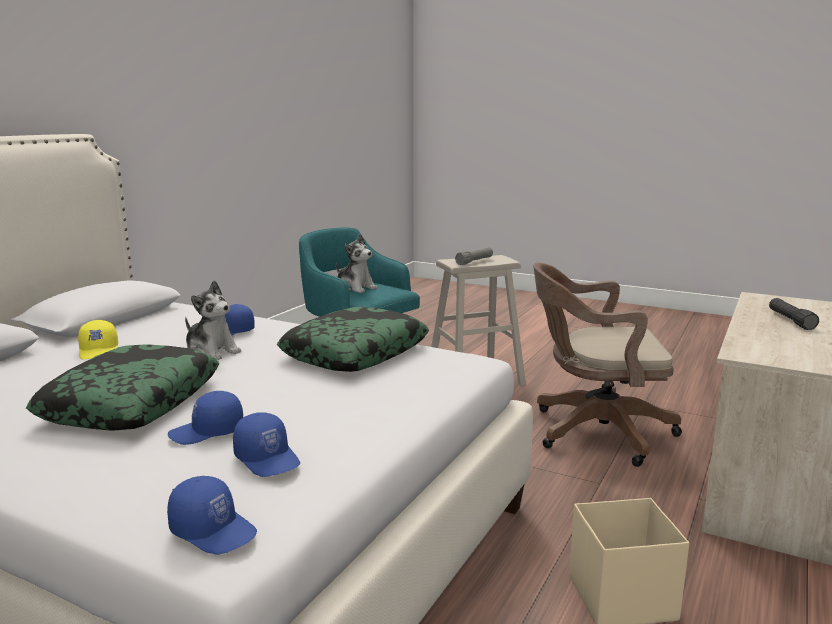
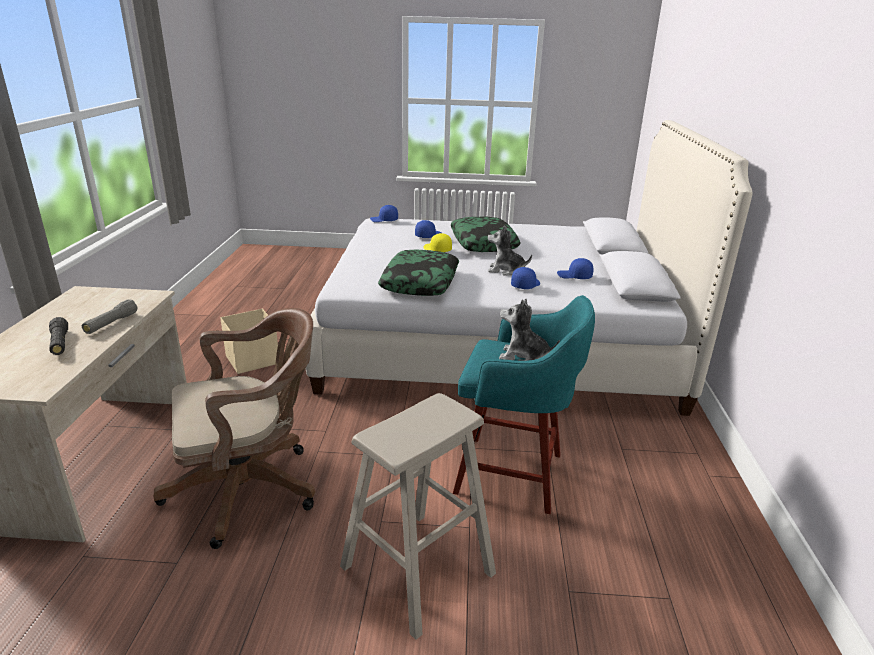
camera: 155 degrees right, 10 degrees up
(99, 351) = (566, 262): yellow cap -> yellow cap (437, 249)
(268, 459) = (392, 232): blue cap -> blue cap (574, 276)
(474, 261) = (421, 419): grey flashlight -> grey flashlight (111, 324)

